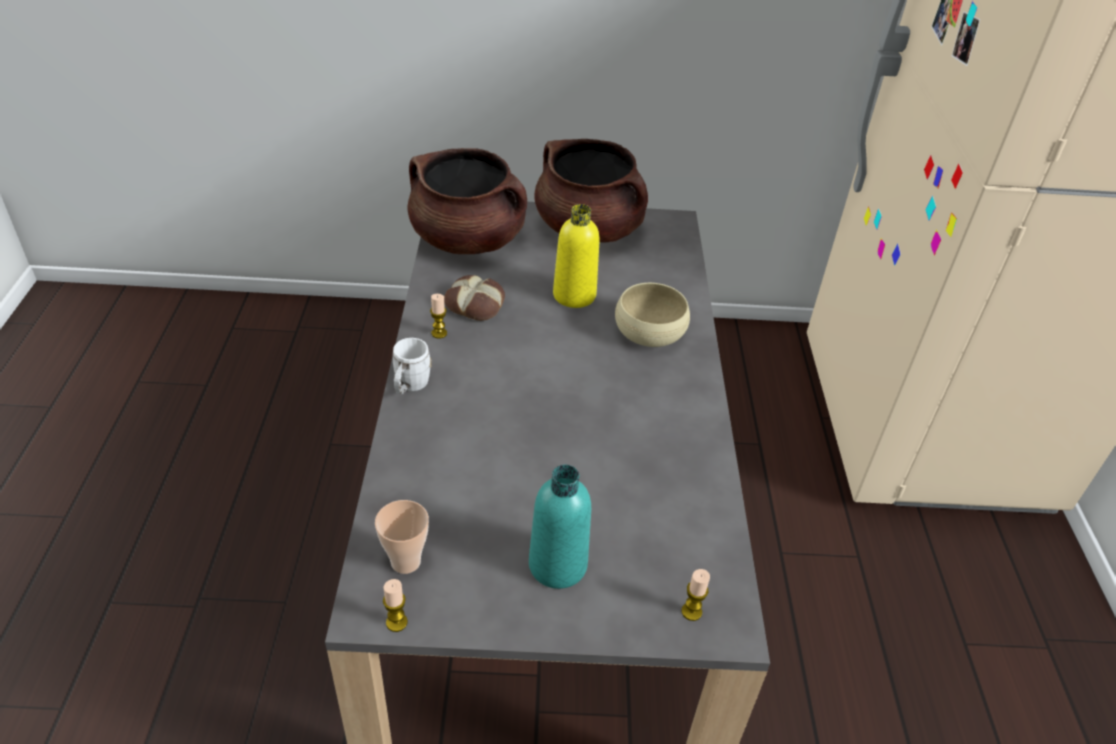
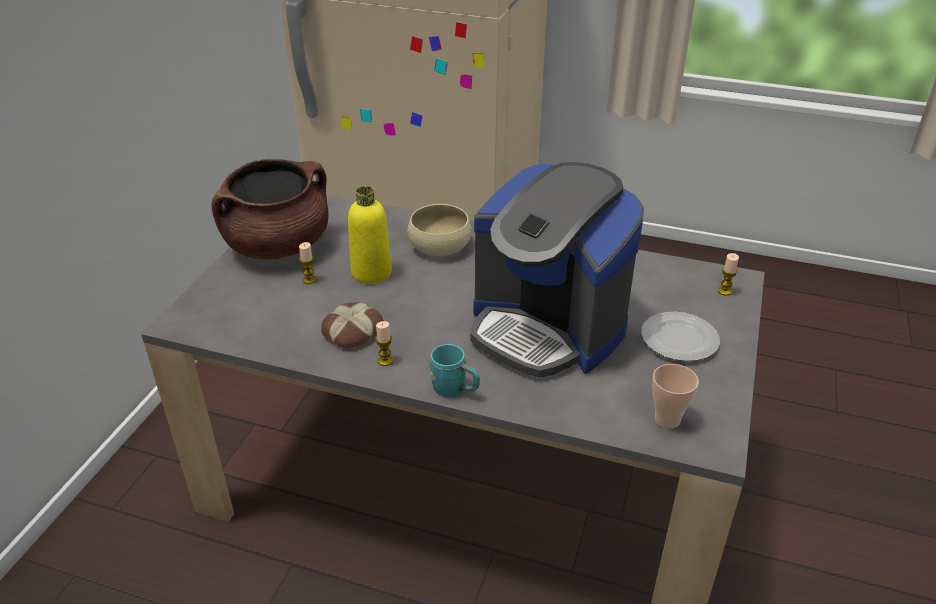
camera: 70 degrees left, 5 degrees down
(396, 622) = (728, 432): candle -> candle (309, 279)
(409, 386) = (454, 390): white mug -> turquoise mug
(468, 240) = (245, 319): brown cooking pot -> none
(534, 440) = (547, 328): none -> coffee machine
(557, 565) = (679, 340): turquoise bottle -> plate

